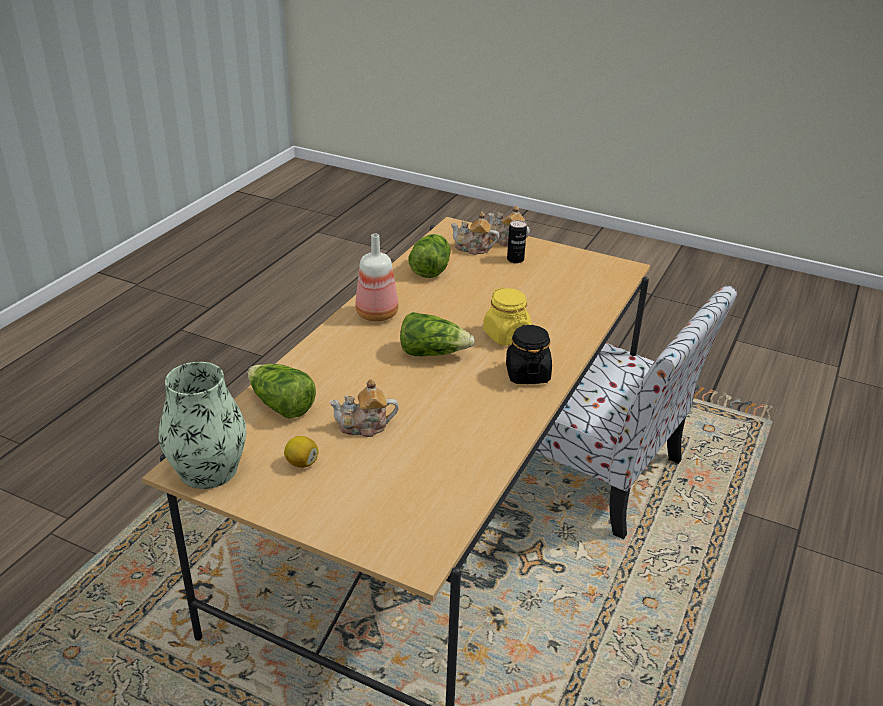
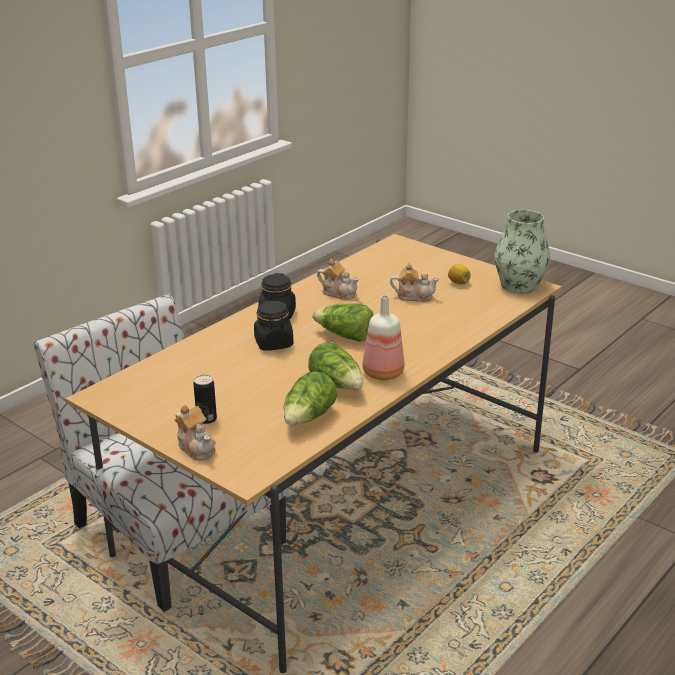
camera: 165 degrees left, 5 degrees down
(281, 405) = (473, 313): lettuce -> lettuce (337, 385)
(473, 248) = (244, 440): teapot -> teapot (338, 293)
(506, 335) = (273, 343): yellow jar -> black jar

